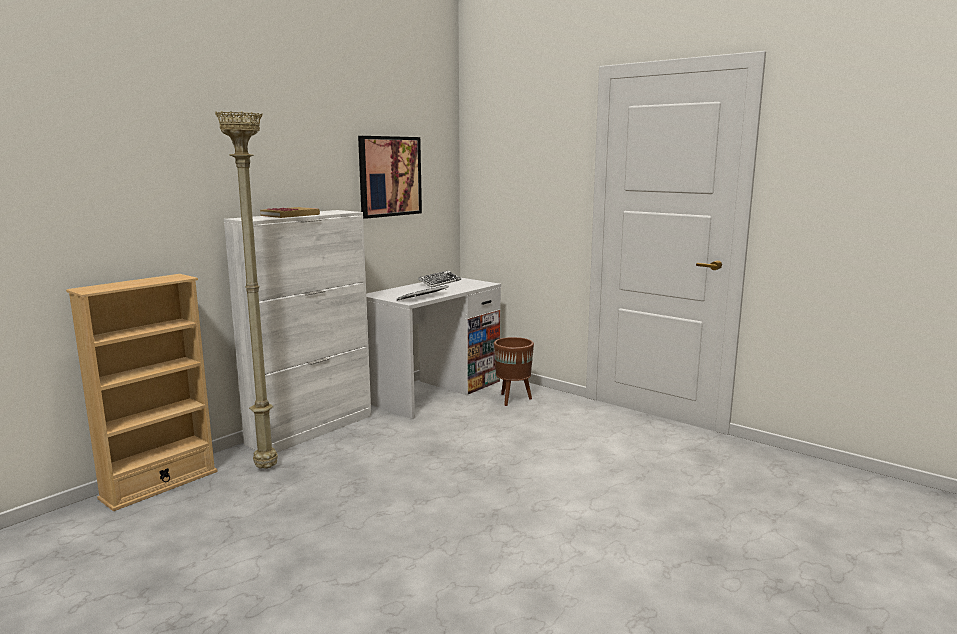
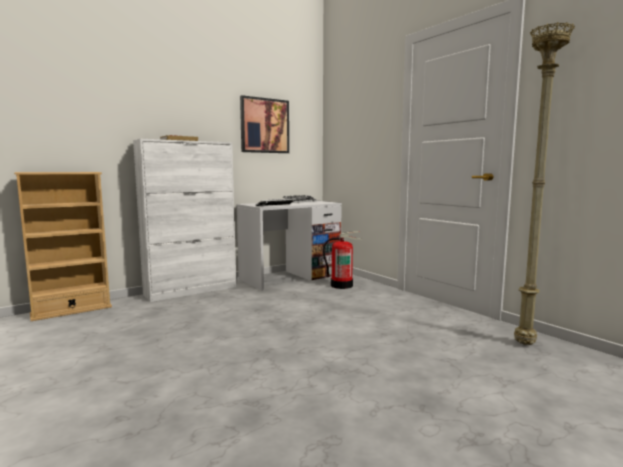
camera: 15 degrees right, 5 degrees down
(267, 467) = (143, 307): beige floor lamp -> beige floor lamp (524, 344)
(513, 399) = (341, 285): brown planter -> fire extinguisher

